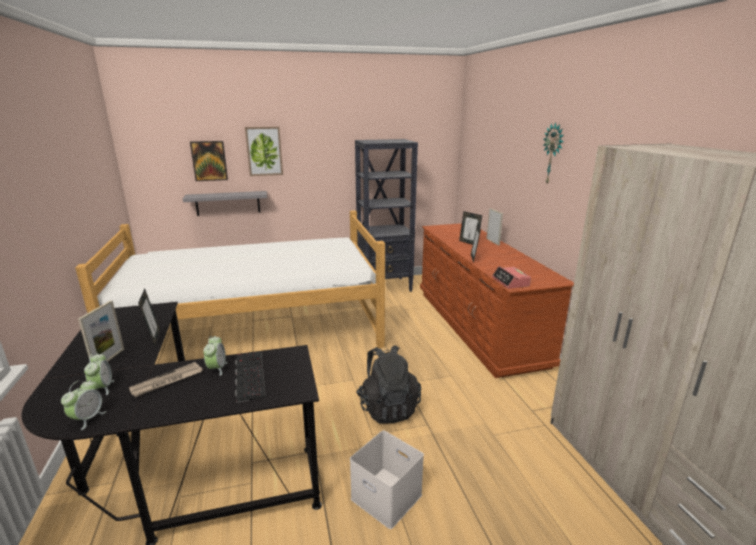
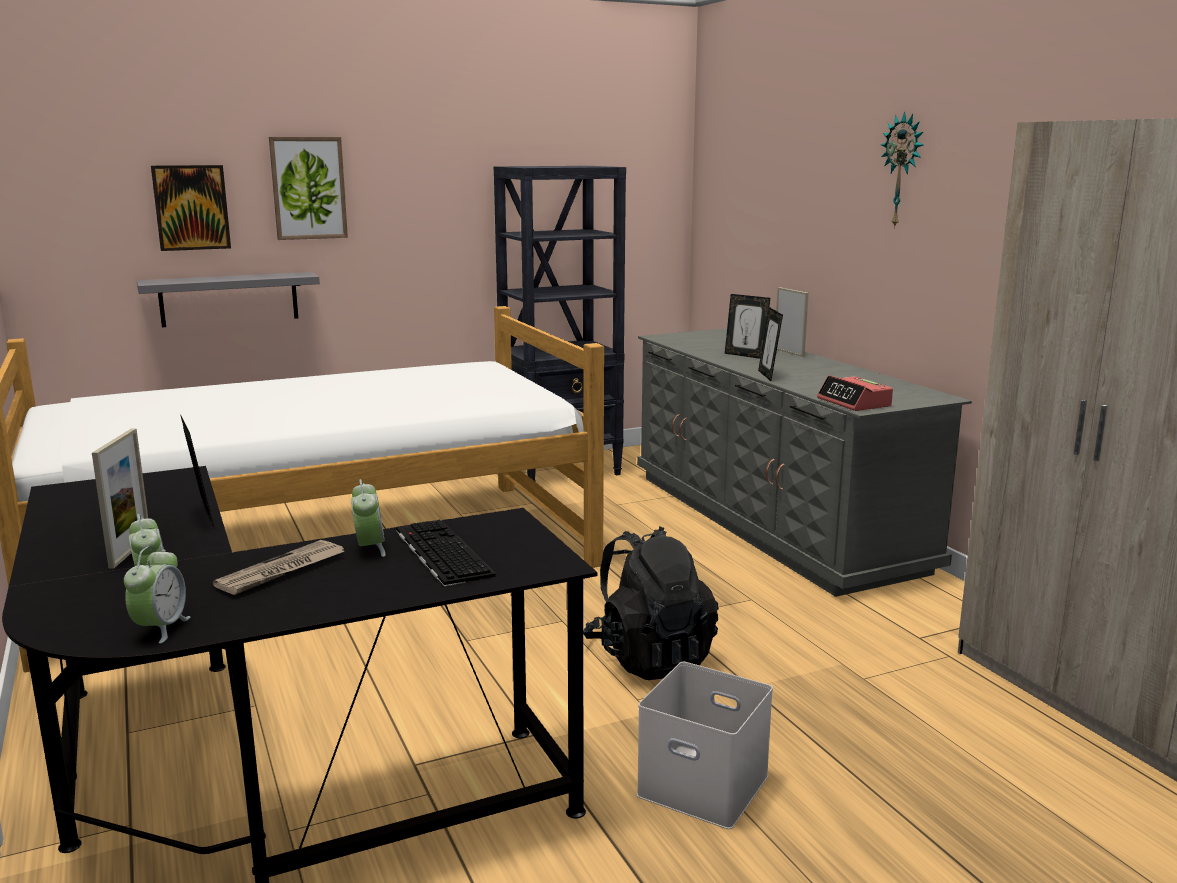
camera: 10 degrees left, 5 degrees down
(477, 326) = (771, 521): brown dresser -> grey dresser

